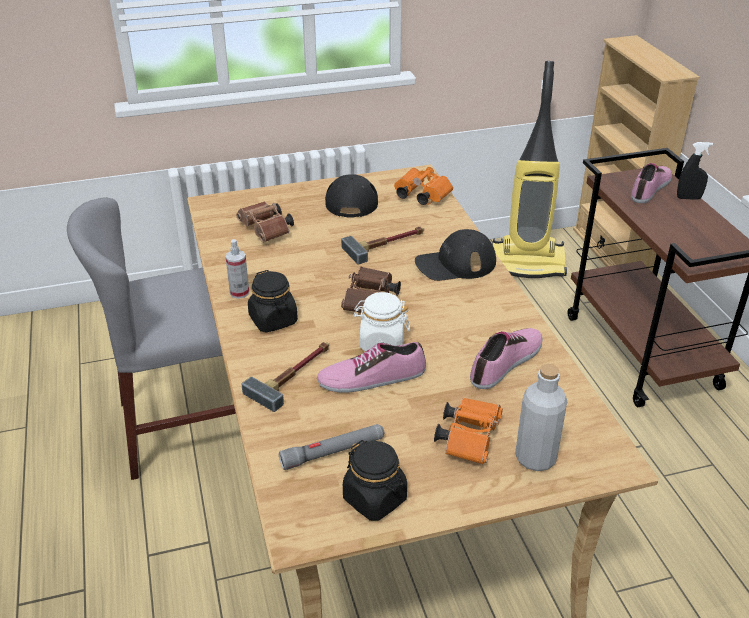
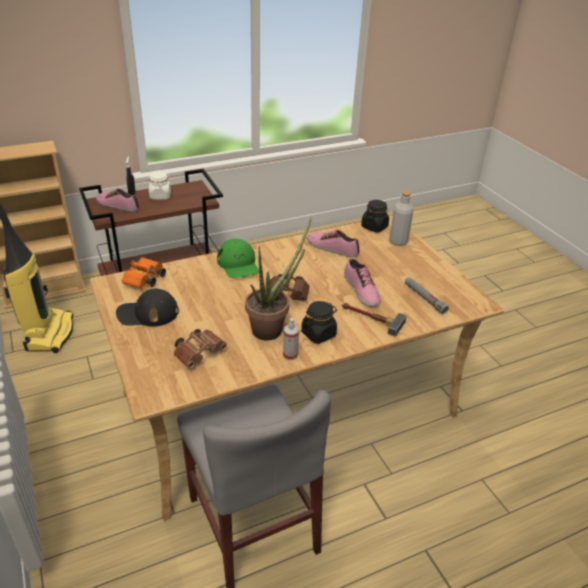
camera: 100 degrees left, 0 degrees up
(299, 283) = (272, 328): none -> potted plant
(375, 499) = (447, 283): black jar -> black jar (374, 227)
(381, 342) = (327, 288): white jar -> white jar (160, 196)
(387, 245) = (217, 292): hammer -> none
(455, 264) = (238, 264): black cap -> green cap
(469, 437) = (393, 258): orange binoculars -> none

